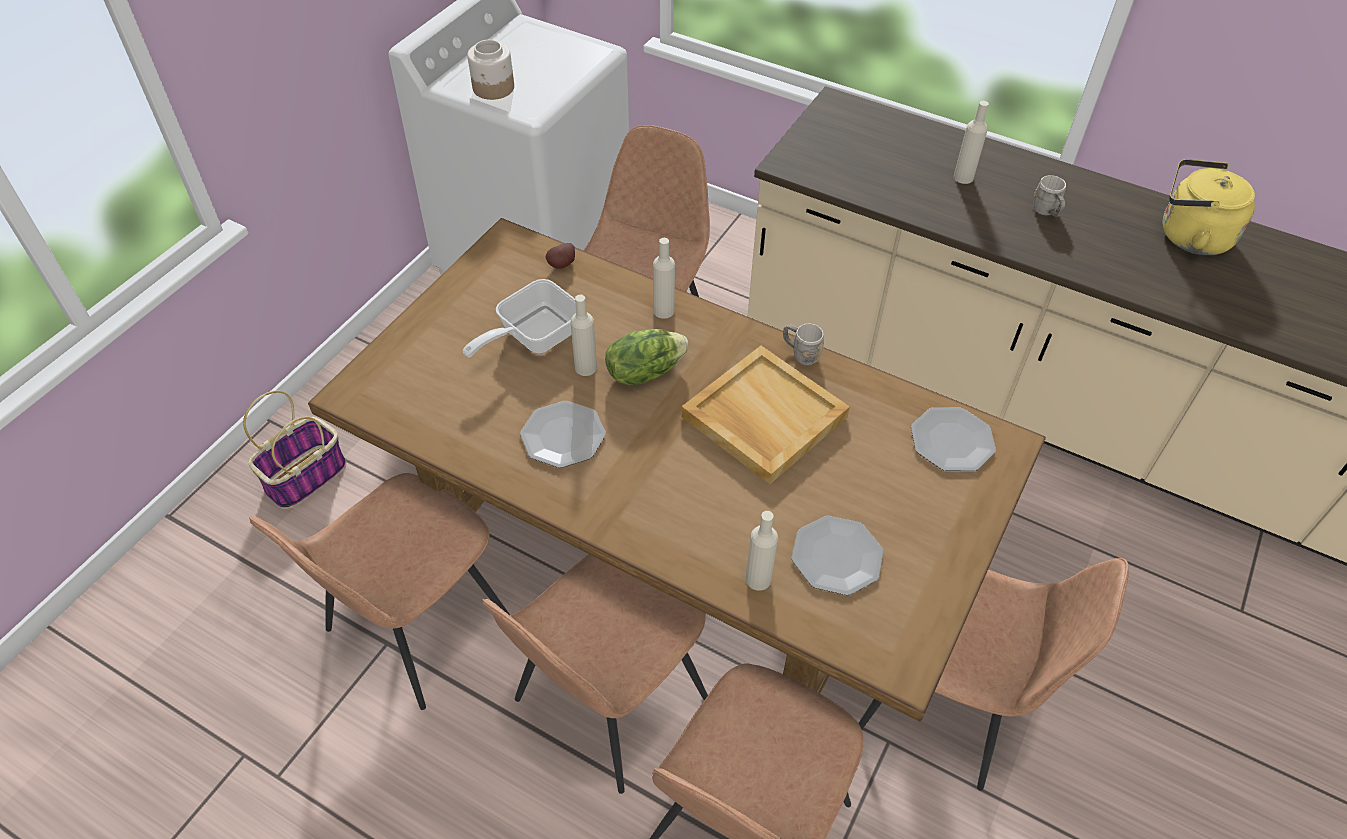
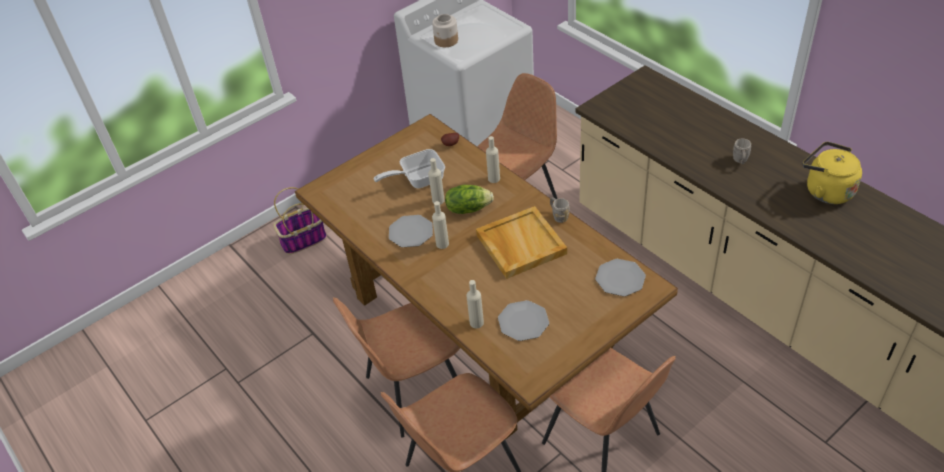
camera: 25 degrees right, 5 degrees down
(415, 627) = (330, 329): brown chair -> none
(963, 177) = (699, 132): beige bottle -> beige bottle (442, 244)

